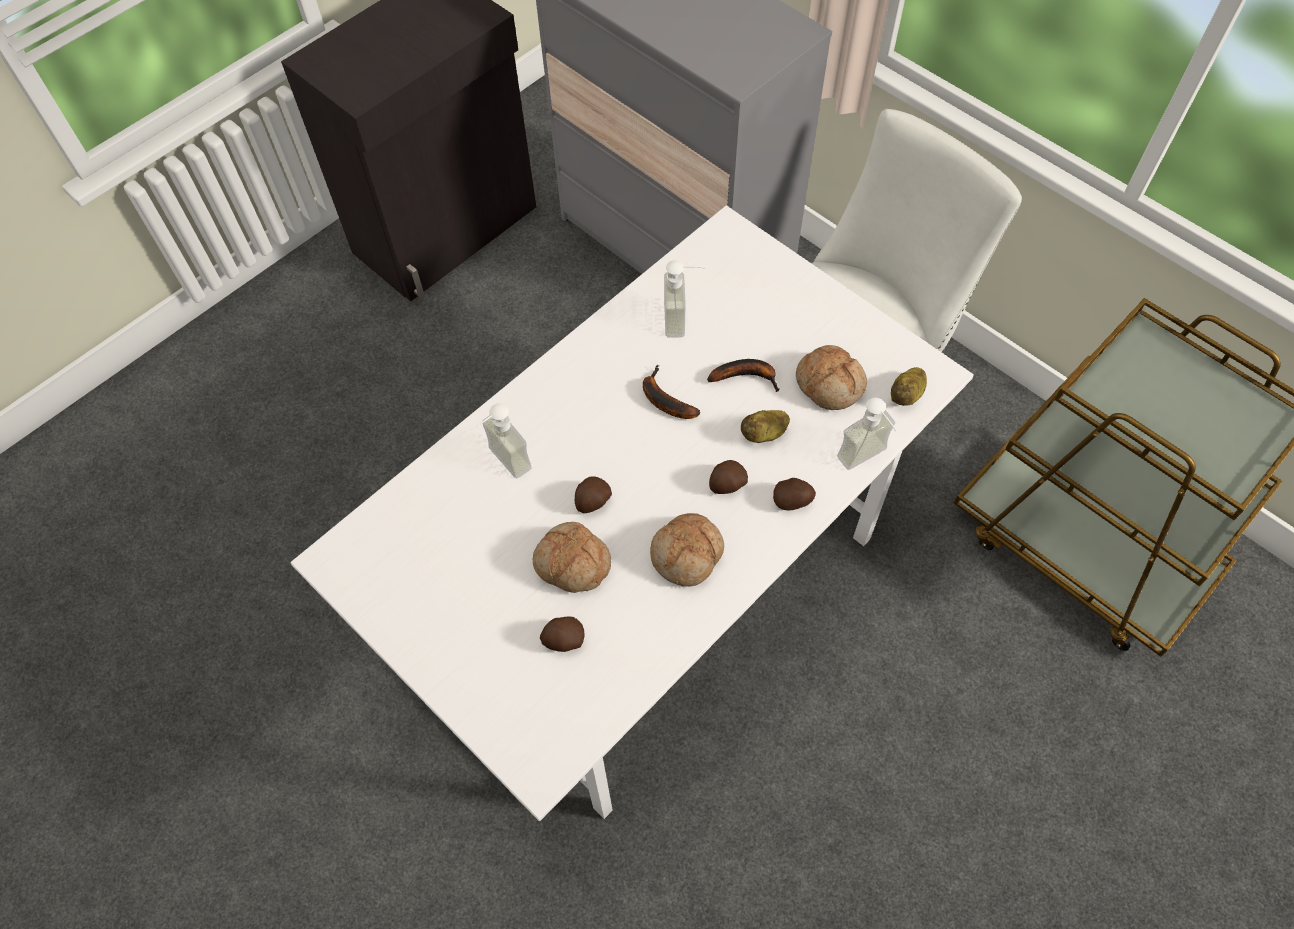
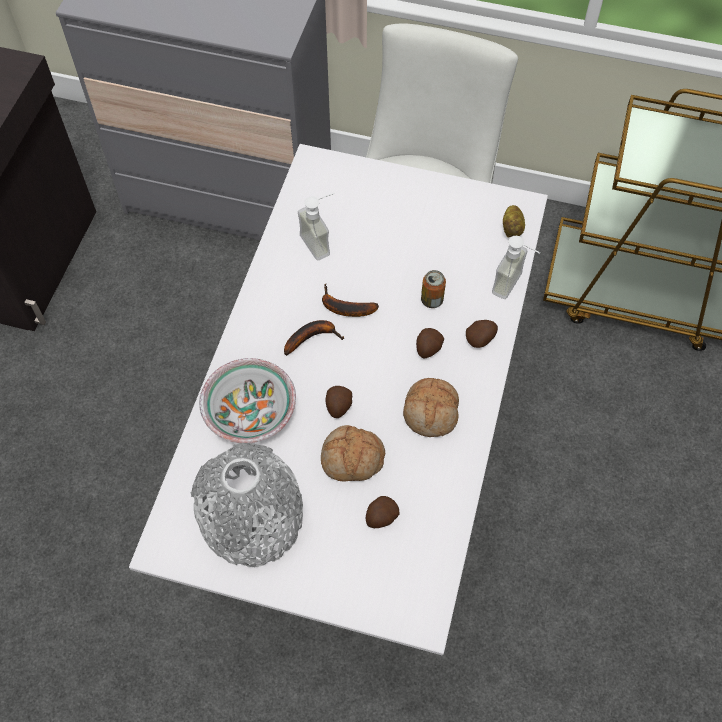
camera: 30 degrees left, 0 degrees up
(434, 576) = (252, 519): none -> grey vase
(501, 464) = (251, 411): soap dispenser -> bowl
(747, 376) = (393, 264): banana -> banana (312, 337)
(764, 434) = (432, 300): potato -> can
(830, 384) = (456, 244): bread -> none

